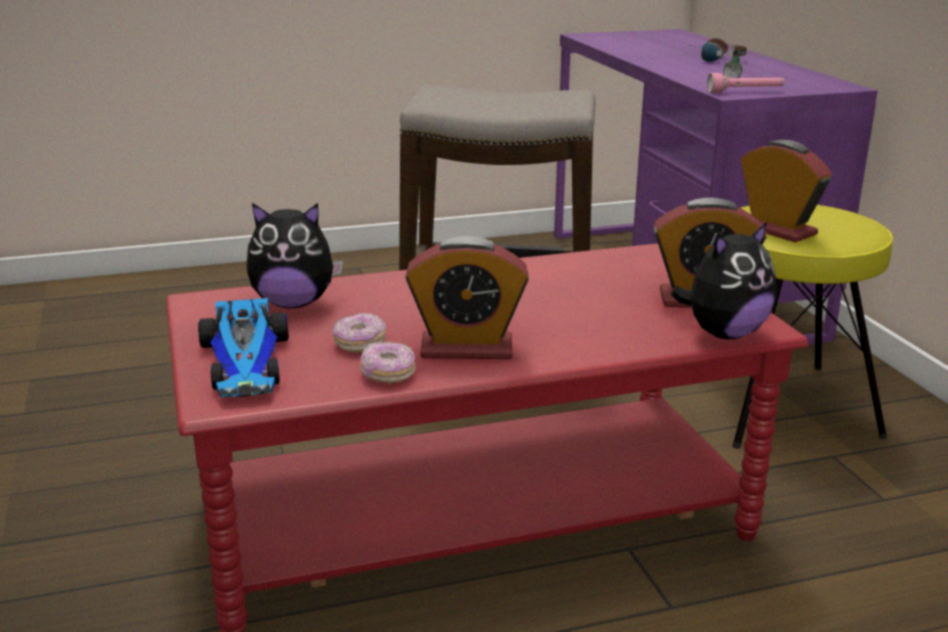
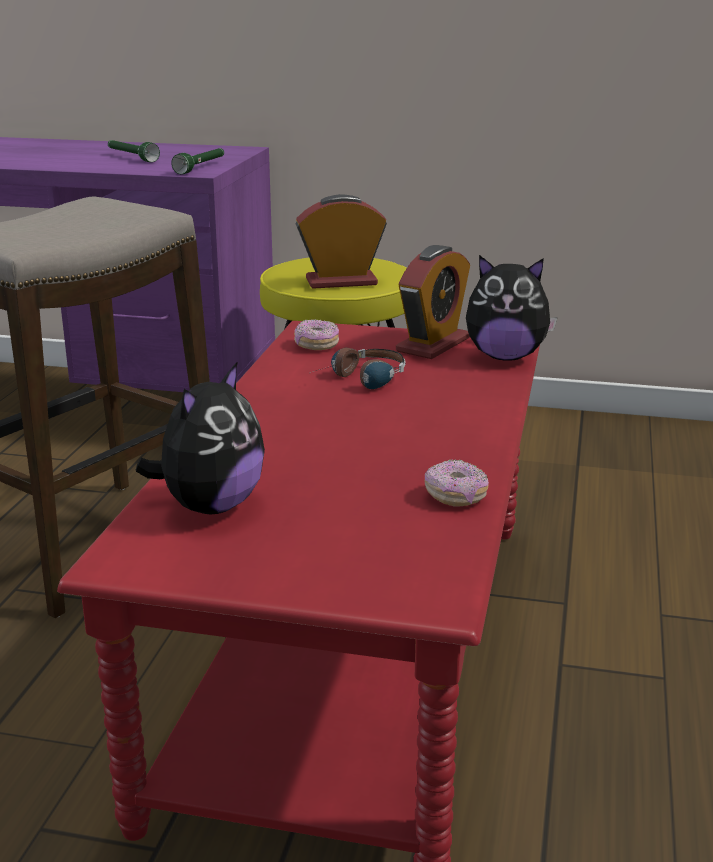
camera: 60 degrees left, 0 degrees up
(247, 364) = (354, 564): toy car -> none
(359, 344) = (368, 494): donut -> donut (316, 345)
(466, 348) = (433, 450): alarm clock -> none
(713, 59) = (64, 151): headphones -> headphones (361, 381)
(724, 333) = (506, 357): plush toy -> plush toy turned 105 degrees clockwise
(745, 91) = (201, 168): pink flashlight -> green flashlight

